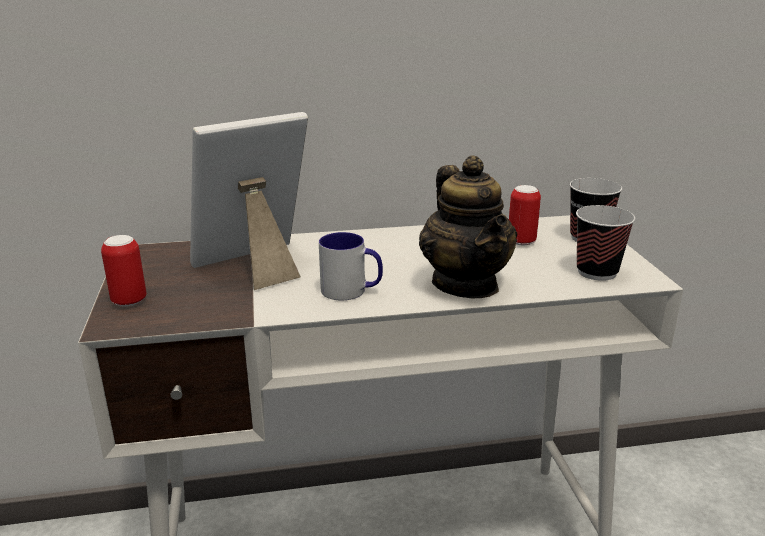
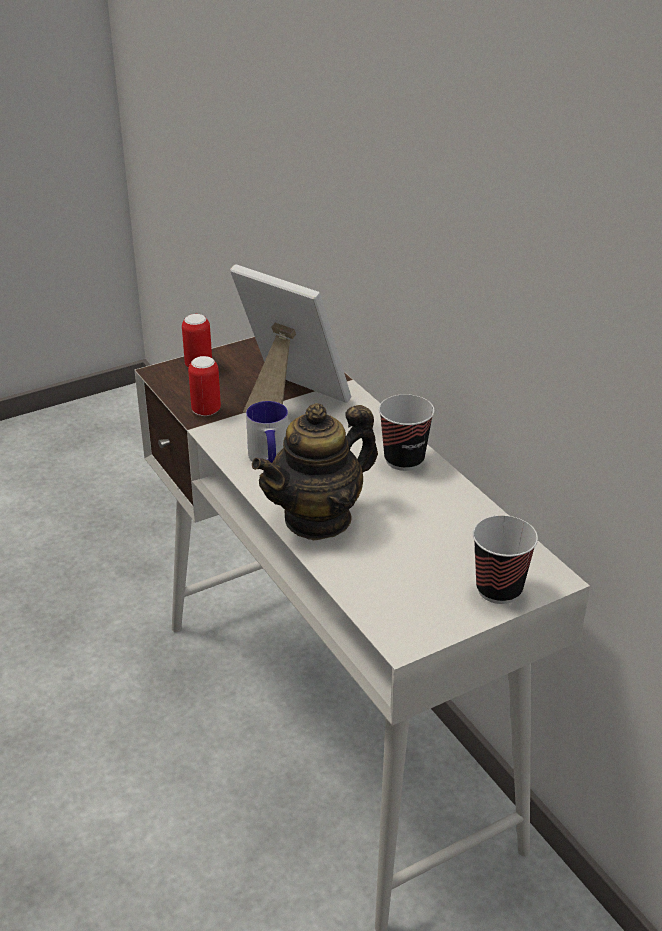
camera: 70 degrees right, 10 degrees up
(521, 241) = (452, 540): can -> can (206, 410)
(597, 272) = (400, 601): cup -> cup (404, 460)

